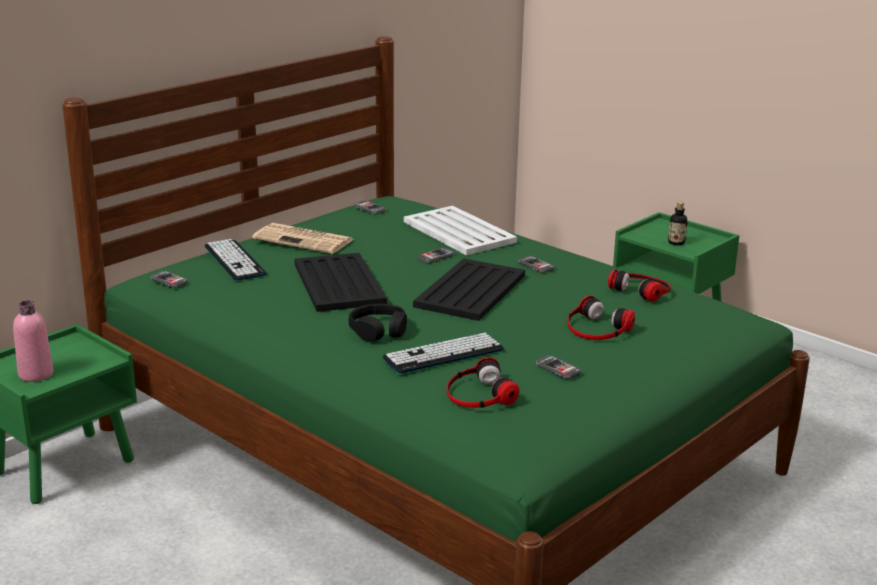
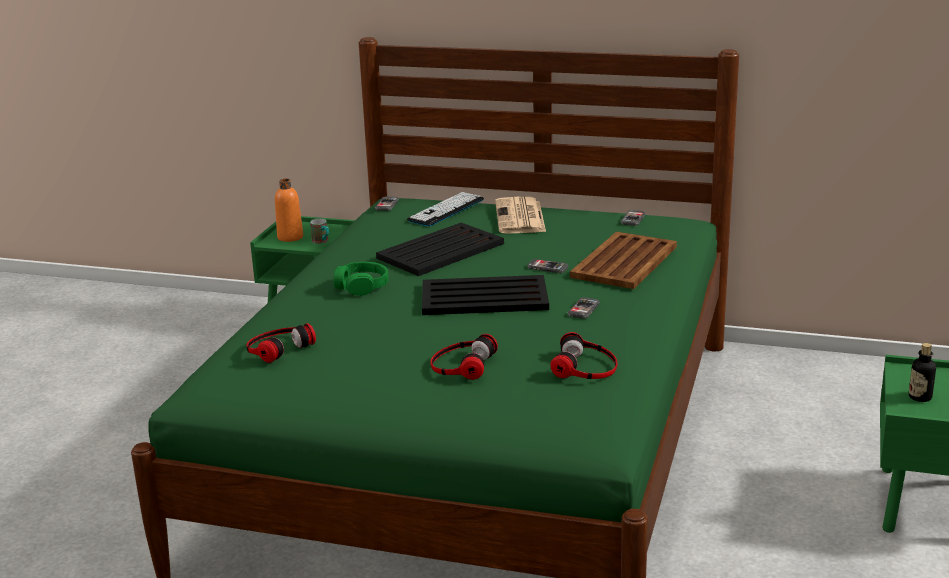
camera: 65 degrees right, 0 degrees up
(36, 374) = (290, 237): pink bottle -> orange bottle
(82, 361) = (322, 242): none -> mug
(378, 330) = (362, 286): black headphones -> green headphones
(443, 354) = (339, 318): keyboard -> none
(458, 231) = (625, 261): white tray -> brown tray
(558, 369) = (355, 367): phone -> none

